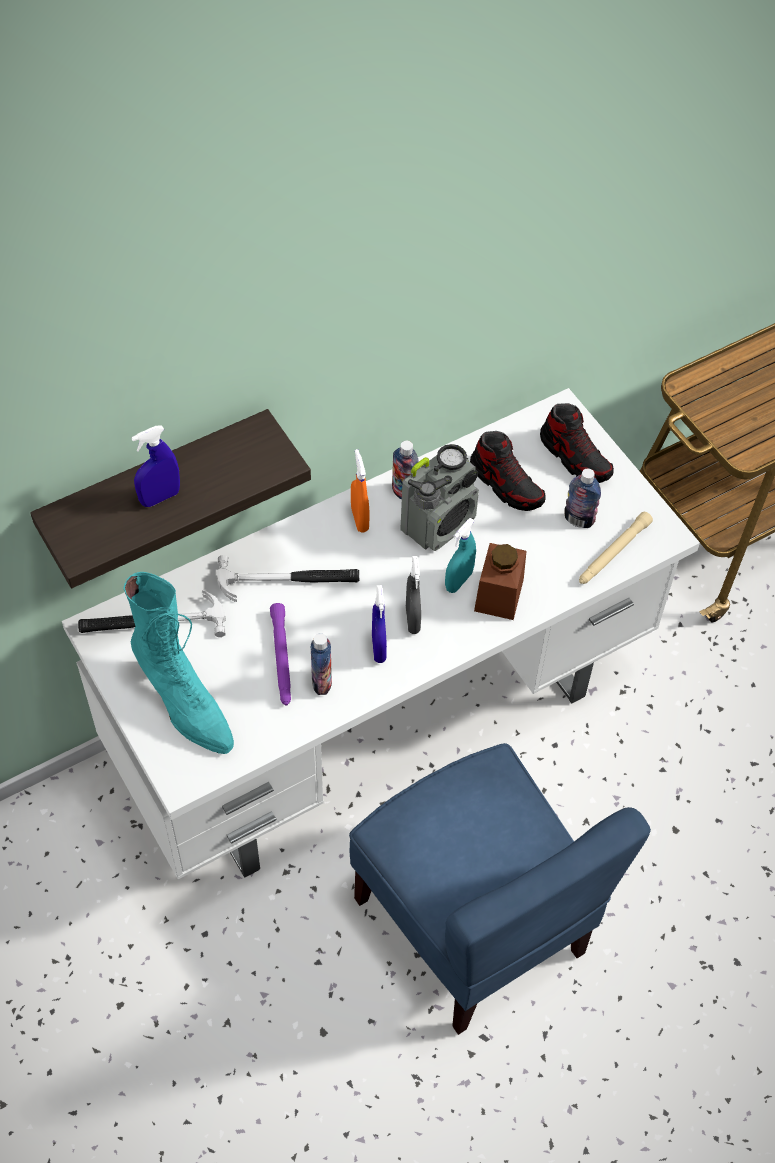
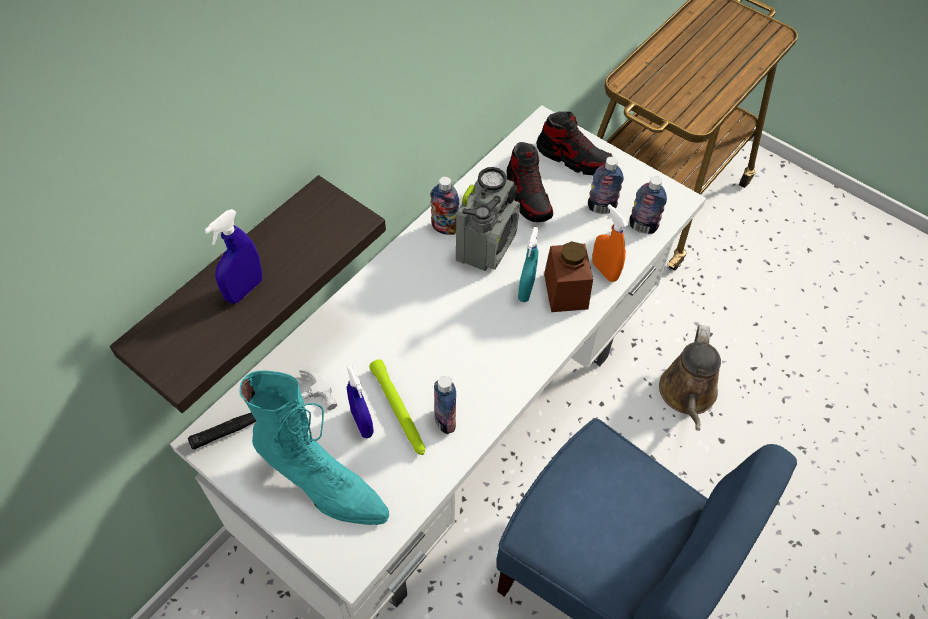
camera: 20 degrees left, 0 degrees up
(281, 658) = (398, 410): purple flashlight -> green flashlight
(288, 580) = (374, 336): hammer -> none
(359, 519) = (416, 262): orange spray bottle -> orange spray bottle (604, 270)
(378, 648) = (483, 372): blue spray bottle -> blue spray bottle (362, 423)
(412, 619) = (501, 336): grey spray bottle -> none
(506, 484) = (528, 196): shoe -> shoe turned 45 degrees clockwise
(613, 553) = (642, 227): beige flashlight -> bottle
(659, 767) = (687, 395): none -> brown watering can

